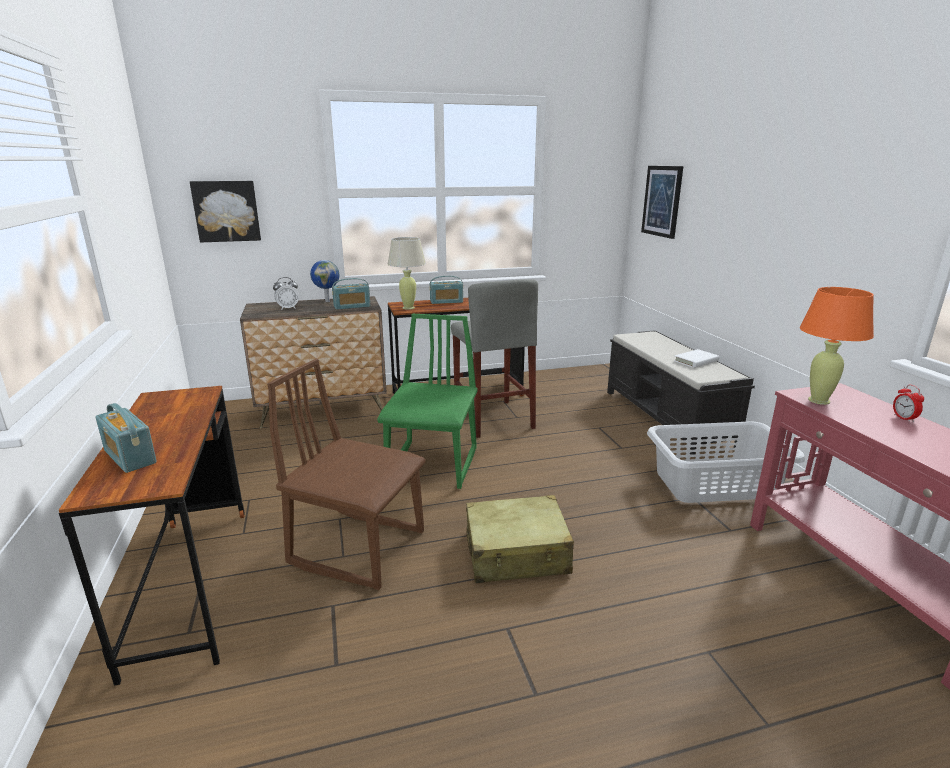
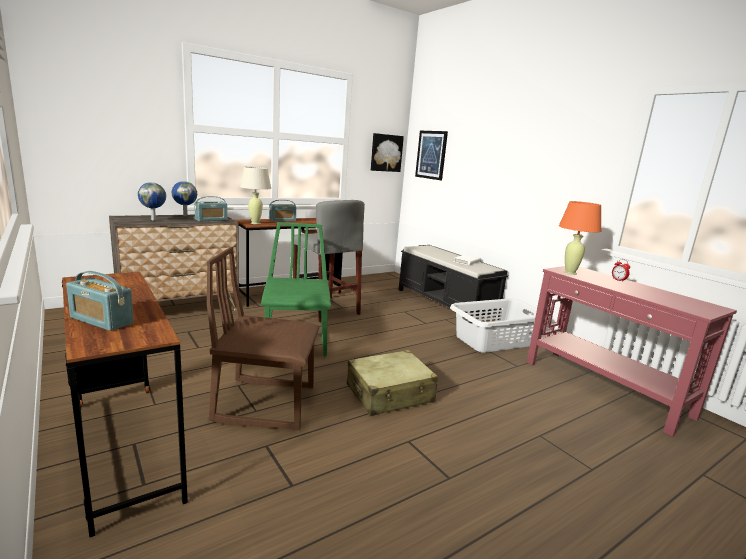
camera: 20 degrees left, 5 degrees down
(226, 211) = (91, 133): picture -> picture (386, 153)
(288, 308) = (154, 220): alarm clock -> globe

